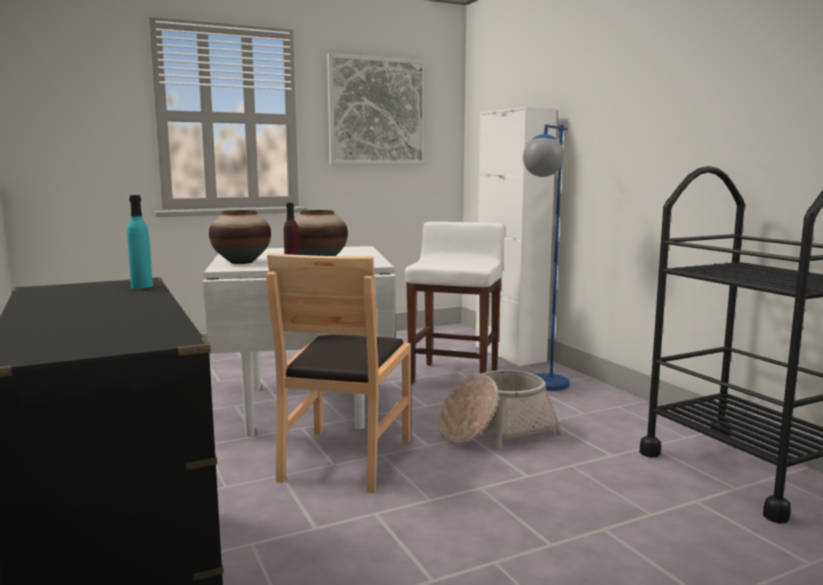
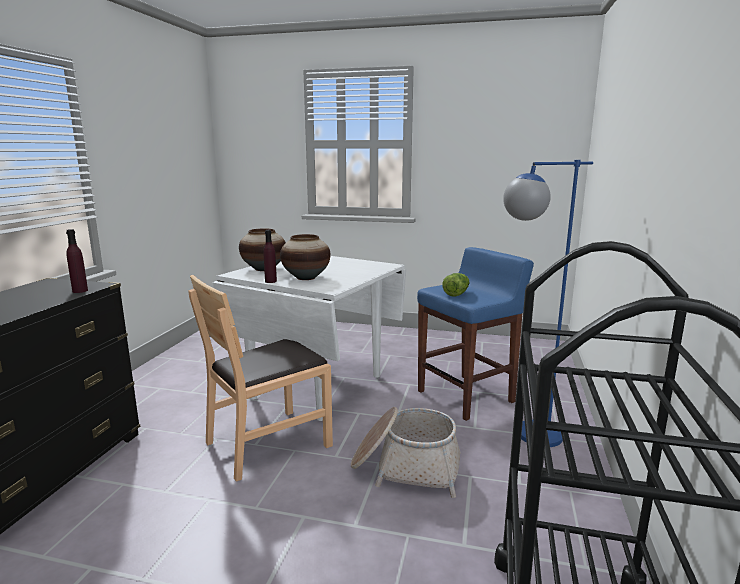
camera: 40 degrees right, 5 degrees up
(142, 286) = (80, 291): turquoise bottle -> purple bottle
(377, 111) = (489, 134): picture -> none
(449, 264) = (456, 293): none -> lettuce
(455, 376) = (467, 396): white stool -> blue stool
(509, 354) = (557, 388): white cabinet -> none

